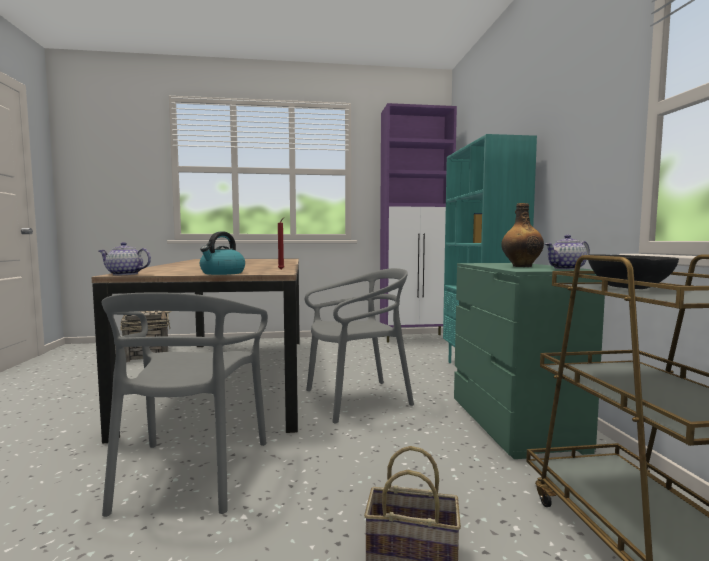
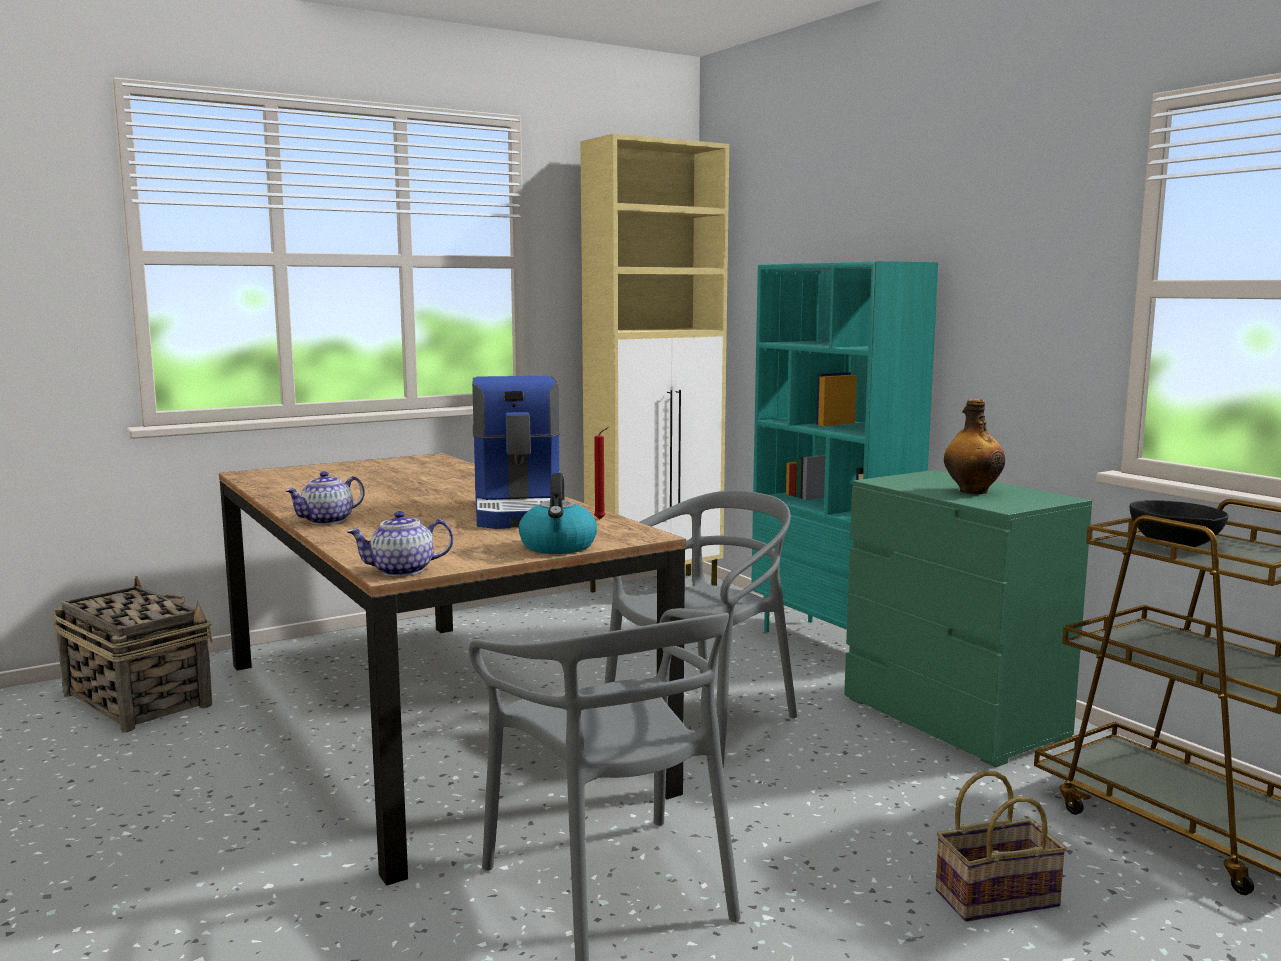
camera: 25 degrees left, 5 degrees up
(257, 267) = (520, 511): none -> coffee machine
(415, 338) = (656, 588): purple cabinet -> beige cabinet
(566, 268) = (1041, 497): teapot -> teapot (327, 521)

